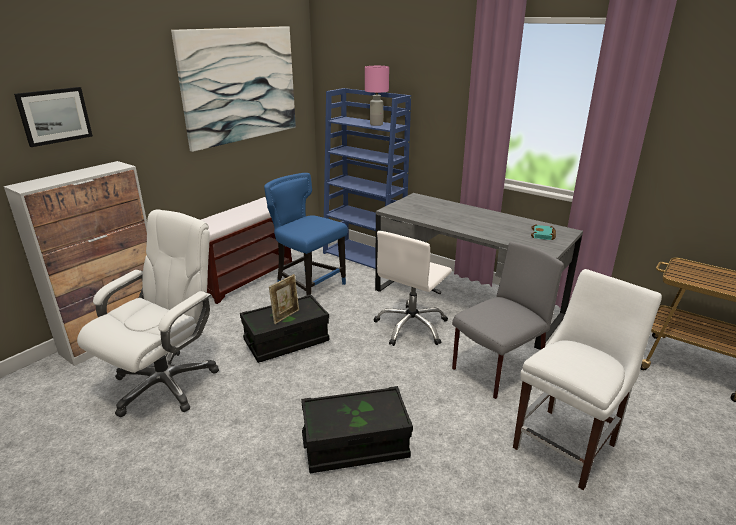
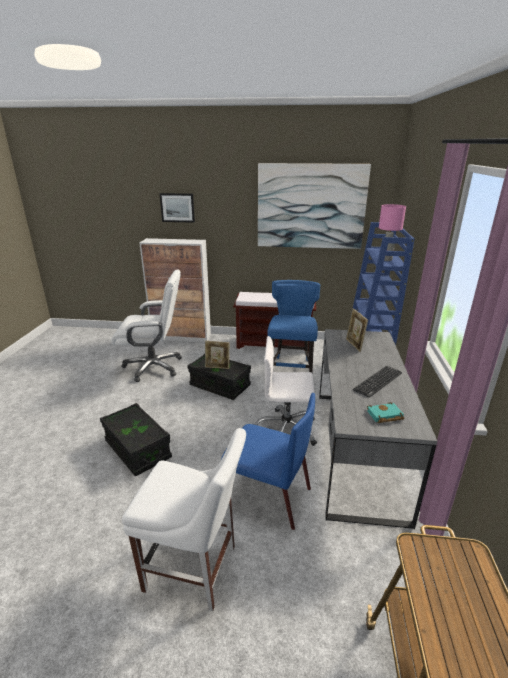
camera: 60 degrees right, 0 degrees up
(423, 210) = (354, 345): none -> picture frame
(492, 221) = (378, 381): none -> keyboard
(497, 370) = (267, 496): grey chair -> blue chair

